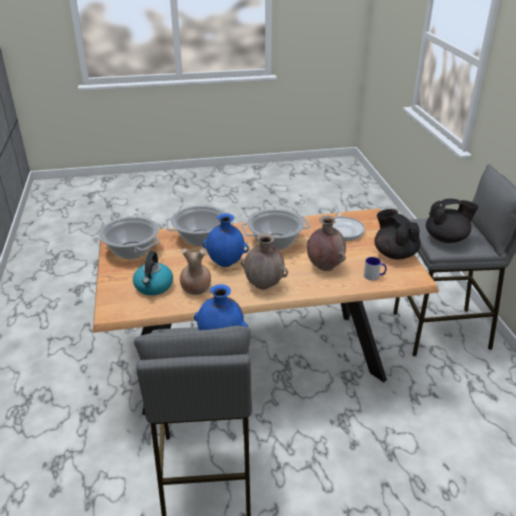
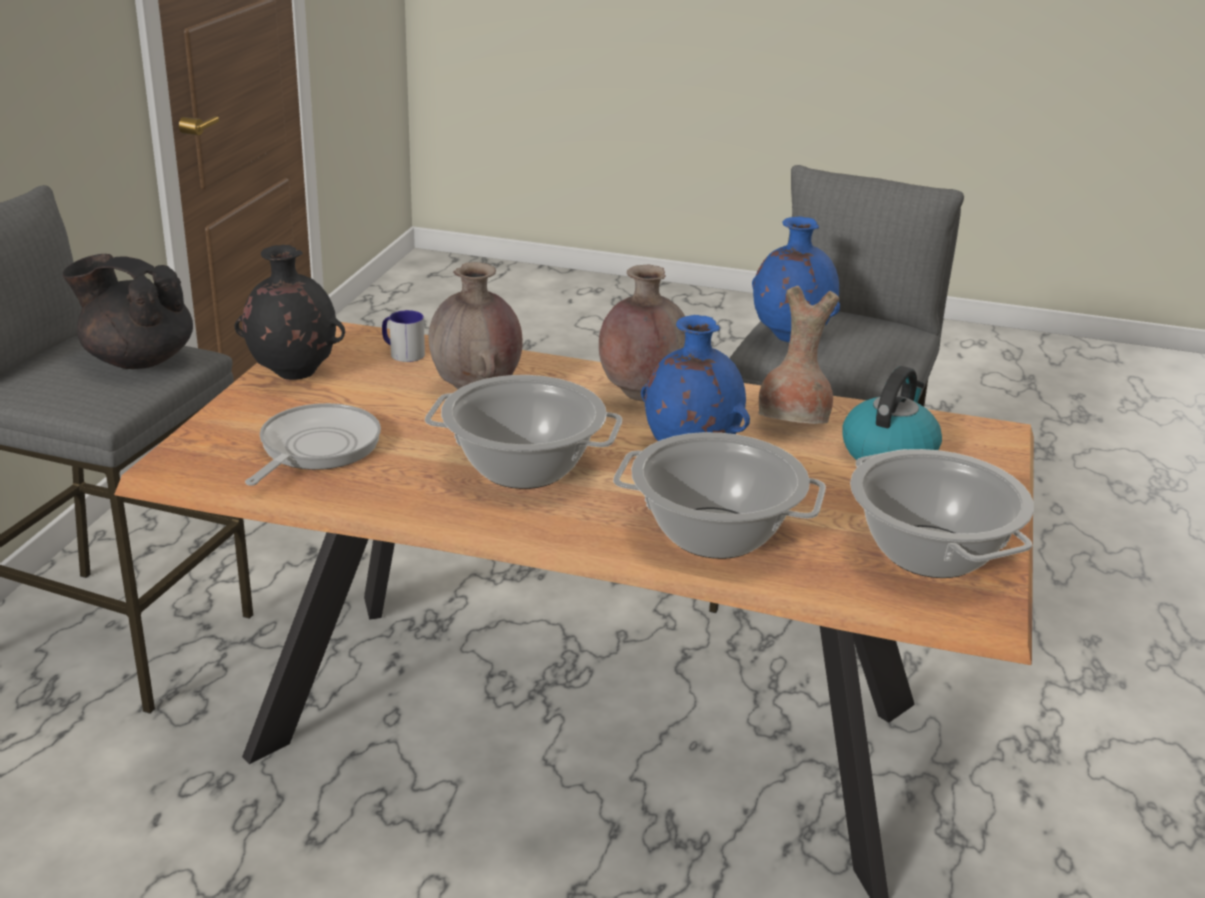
camera: 155 degrees left, 5 degrees down
(394, 253) = (293, 374): black teapot -> black vase

